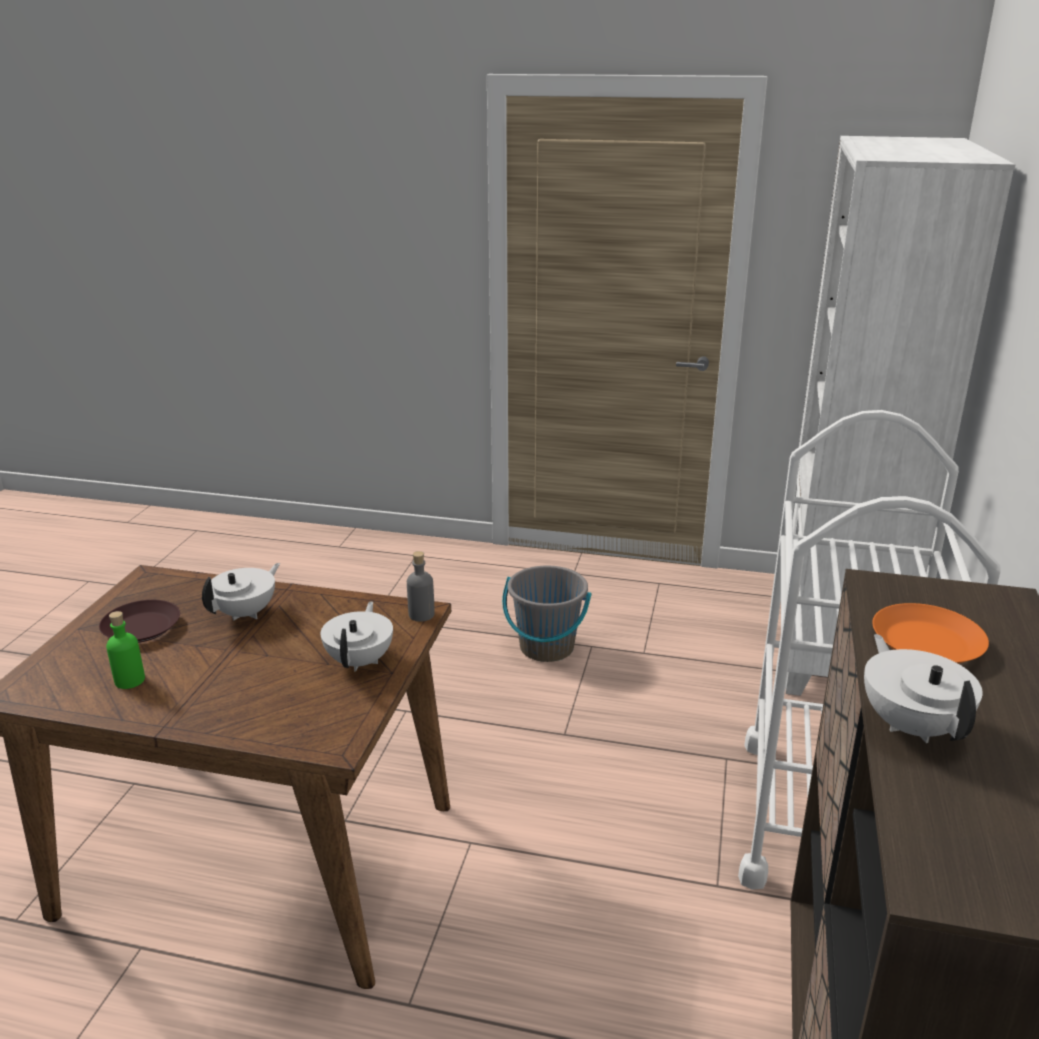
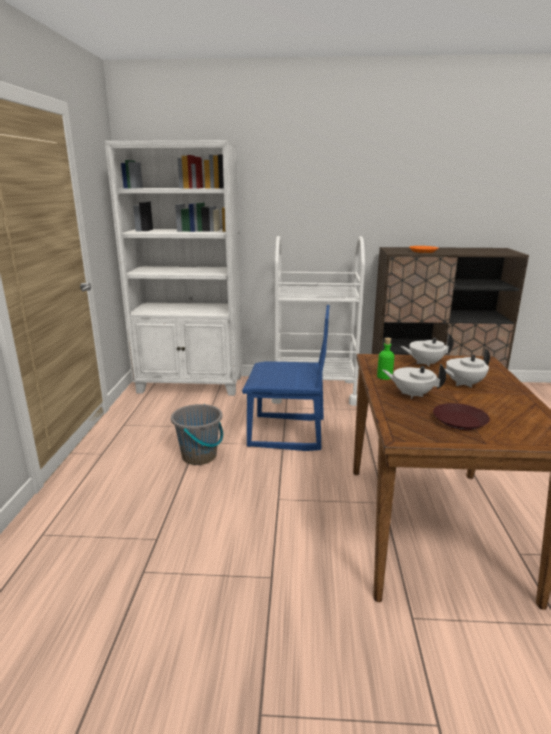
camera: 100 degrees left, 5 degrees down
(129, 680) = (507, 410): green bottle -> green bottle (384, 376)
(421, 614) = (373, 357): grey bottle -> none
(606, 744) = (287, 433): none -> blue chair
(912, 725) = (463, 252): white teapot -> white teapot (463, 384)

